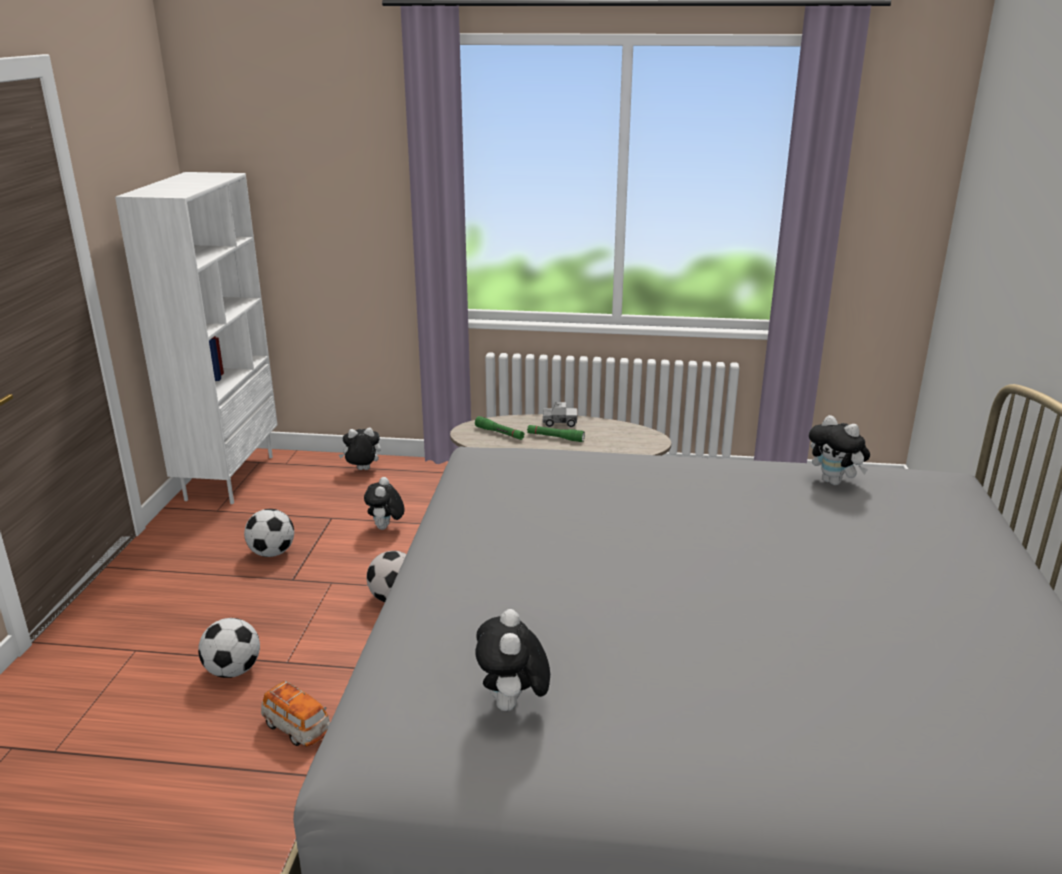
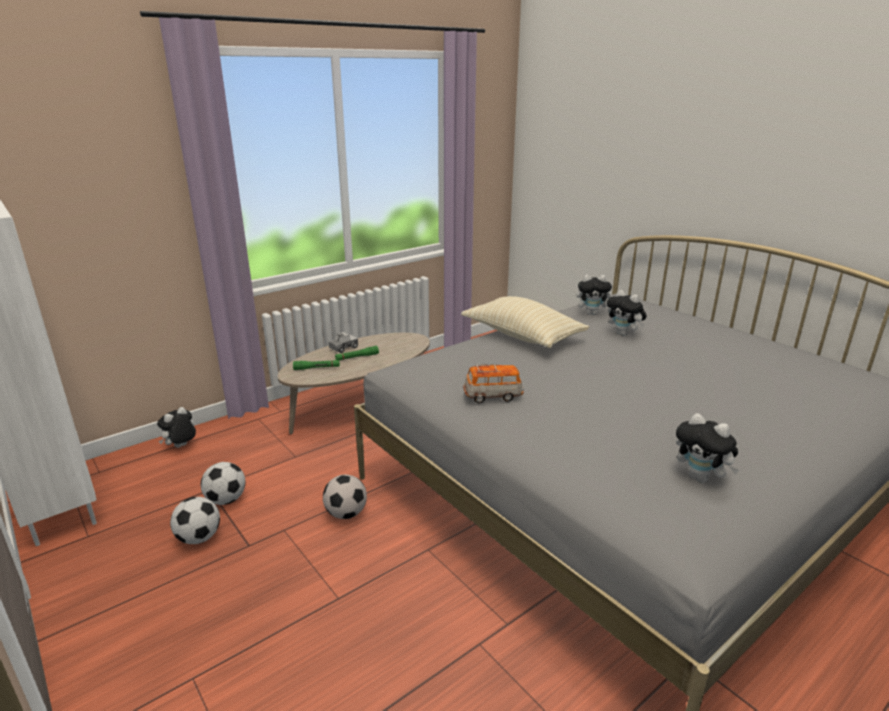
camera: 45 degrees left, 0 degrees up
(233, 671) = (307, 631): football -> football (226, 500)
(297, 728) = (416, 631): toy car -> toy car (493, 396)
(386, 528) = (266, 475): plush toy -> plush toy (624, 334)
(674, 472) = (522, 336): none -> beige pillow

